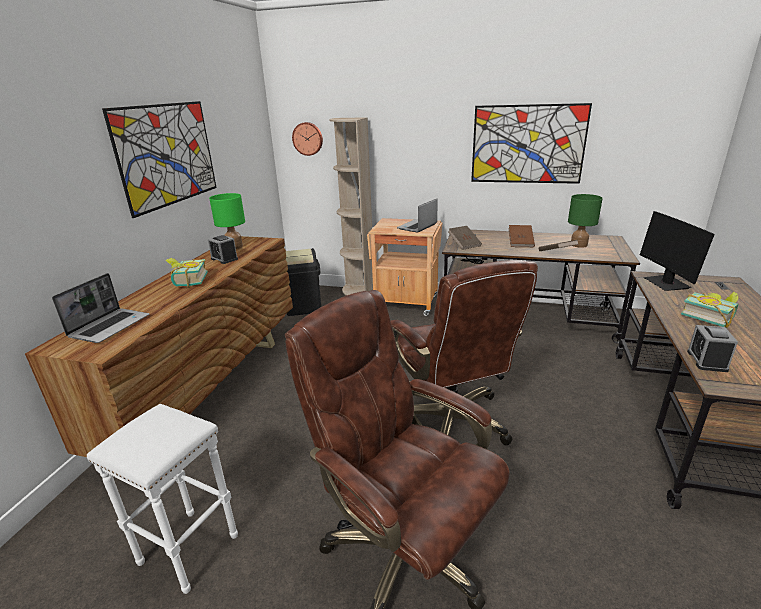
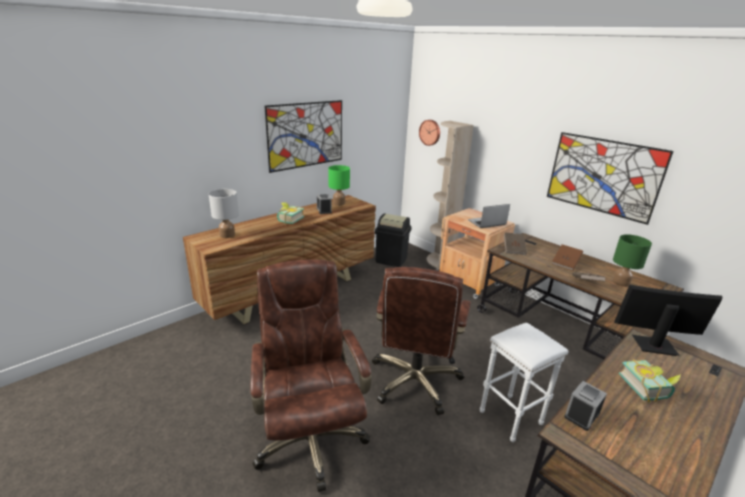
camera: 30 degrees right, 0 degrees up
(110, 326) = (227, 235): laptop -> grey table lamp
(189, 547) = (215, 374): white stool -> white stool (510, 416)
(666, 283) = (654, 345): monitor -> monitor turned 75 degrees clockwise

